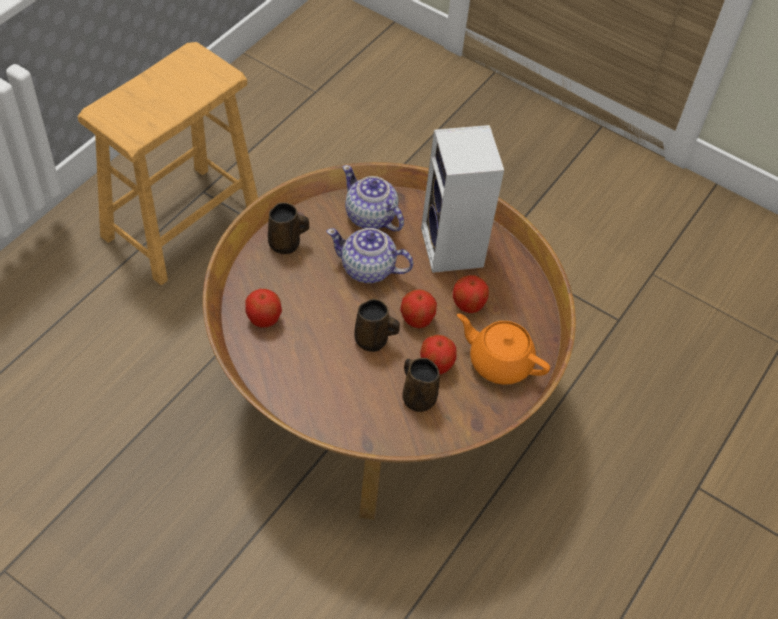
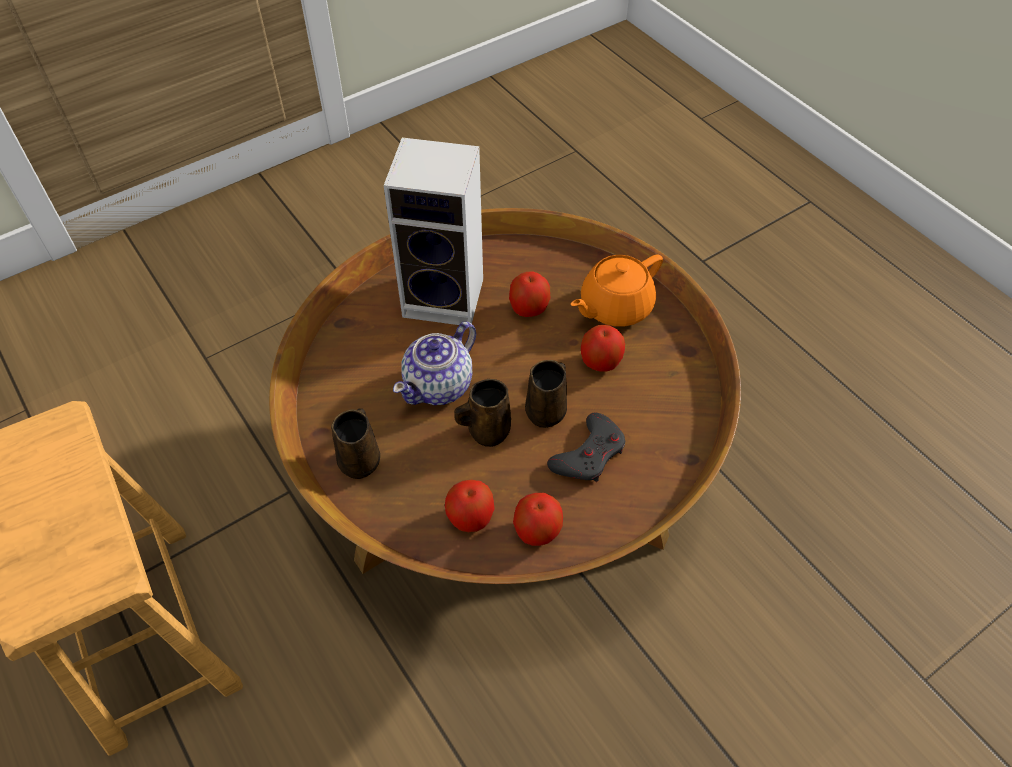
camera: 65 degrees left, 0 degrees up
(345, 377) = (589, 454): none -> grey game controller
(370, 217) = (360, 359): teapot -> none
(417, 319) = (531, 360): apple -> apple (537, 531)
(417, 397) = (639, 392): brown mug -> brown mug (486, 431)

